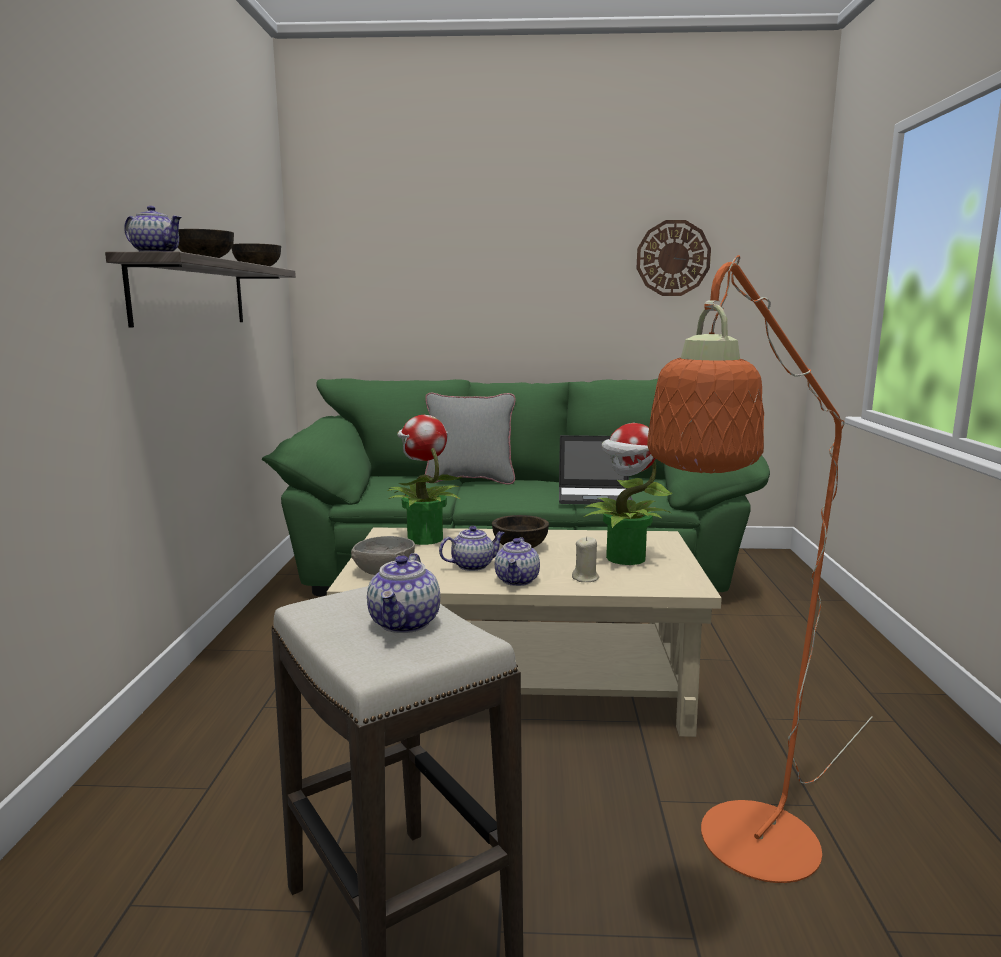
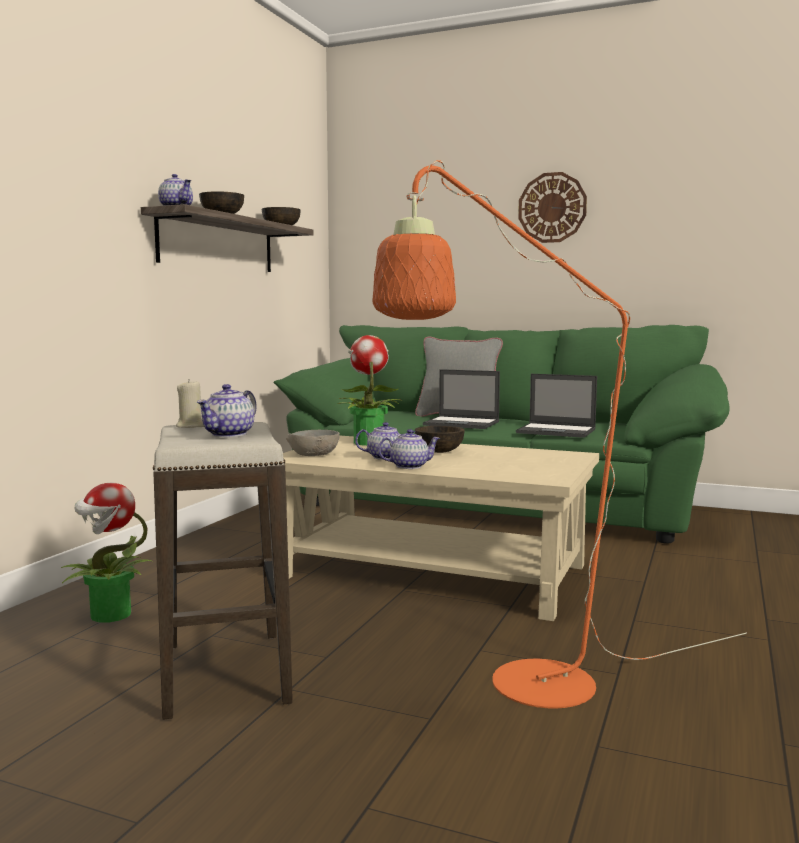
camera: 20 degrees right, 5 degrees down
(489, 492) = (462, 423): none -> laptop
(517, 580) = (409, 466): teapot -> teapot turned 135 degrees counterclockwise
(585, 578) = (467, 469): beige candle -> beige candle (191, 426)
(625, 558) = (520, 463): potted plant -> potted plant (109, 615)
(673, 258) = (671, 210): wall clock -> wall clock (552, 207)

